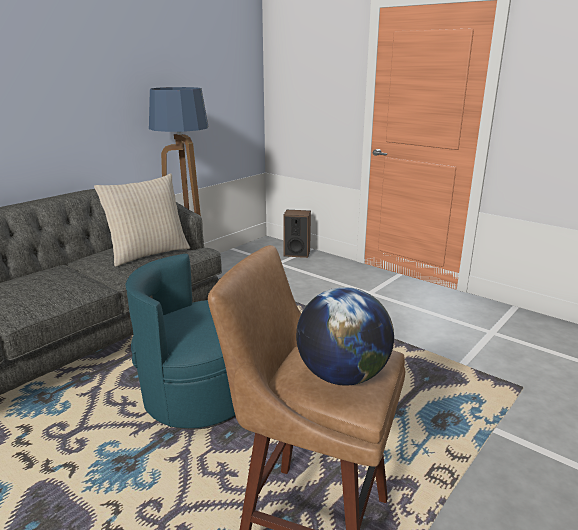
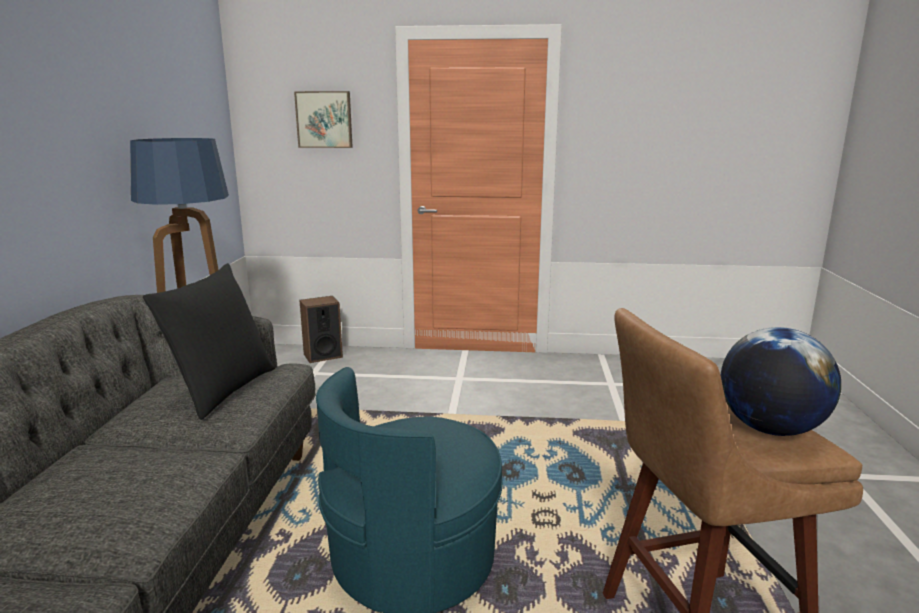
camera: 35 degrees left, 5 degrees down
(148, 253) = (222, 390): beige pillow -> black pillow
(318, 74) = (324, 119): none -> picture

